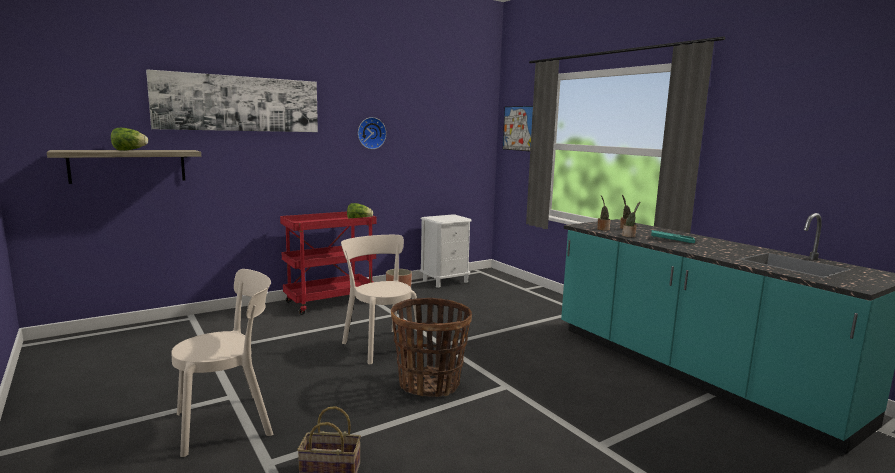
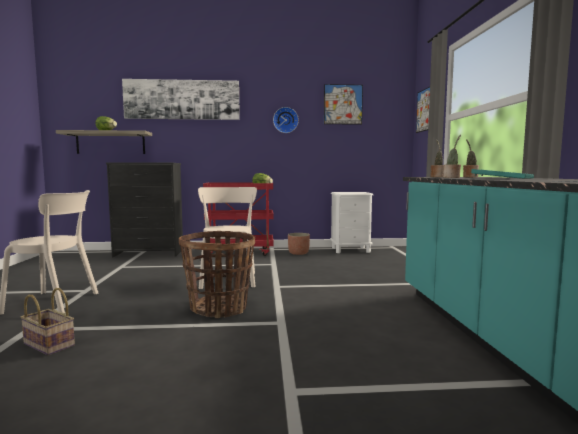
camera: 30 degrees right, 5 degrees down
(207, 321) = (149, 253): none -> black dresser
(432, 115) = (343, 104): none -> picture

